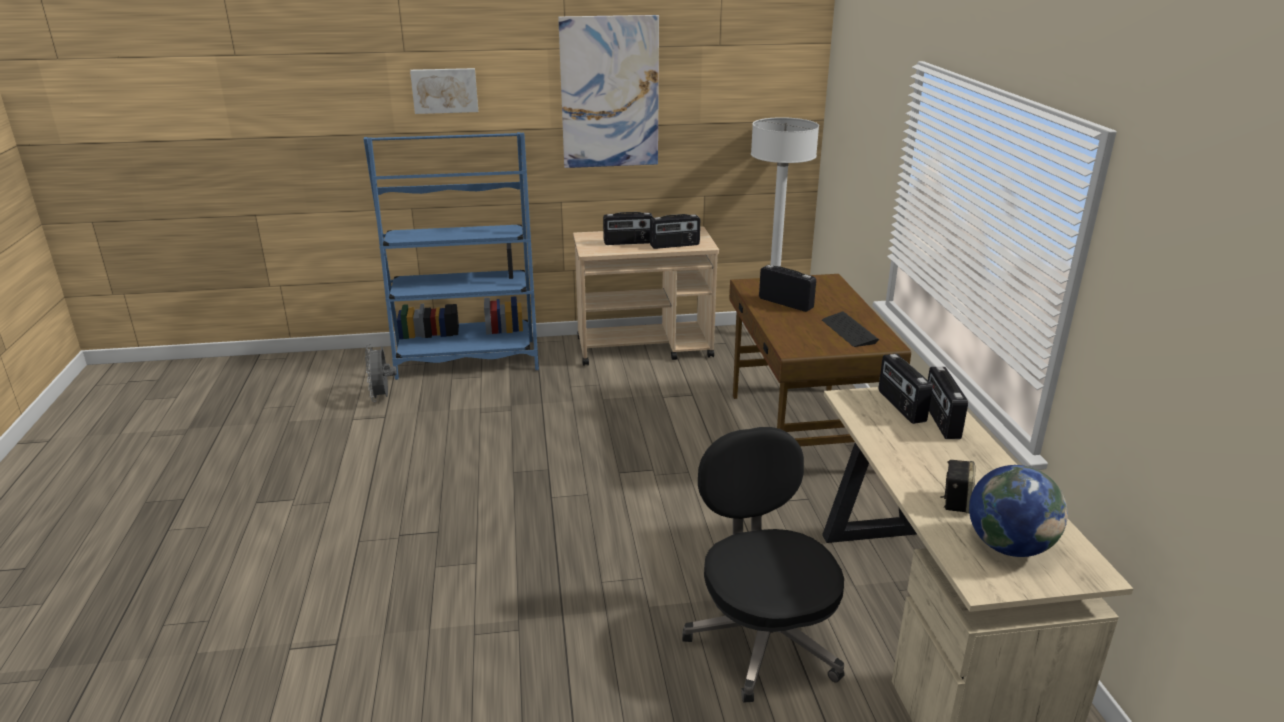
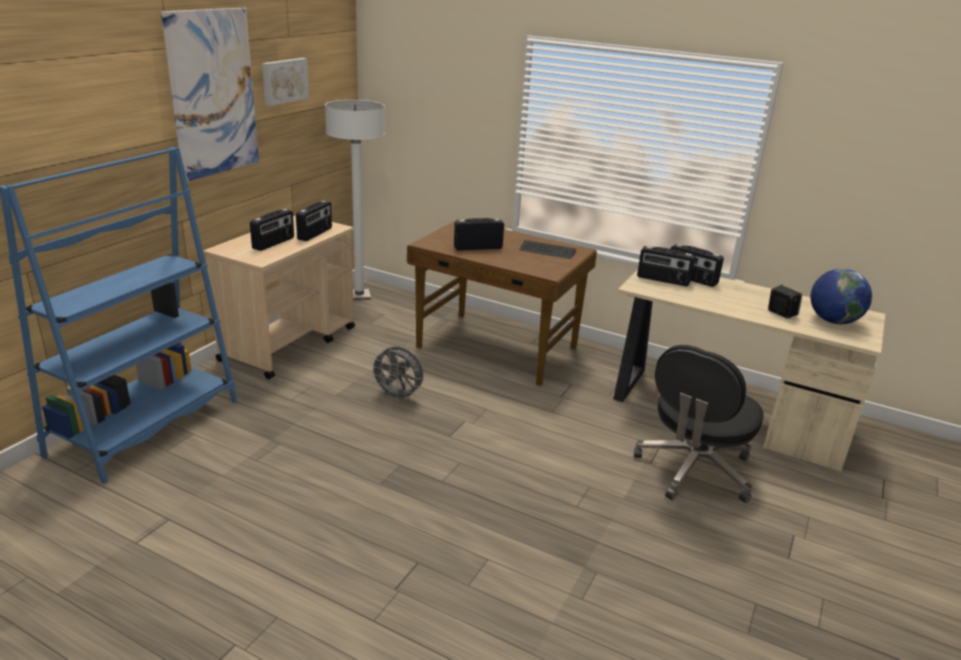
camera: 55 degrees left, 0 degrees up
(382, 397) = (126, 506): grey fan -> grey fan (398, 396)
(445, 90) = (51, 111): picture -> picture (284, 81)
(763, 638) = (693, 470): black office chair -> black office chair turned 75 degrees counterclockwise

